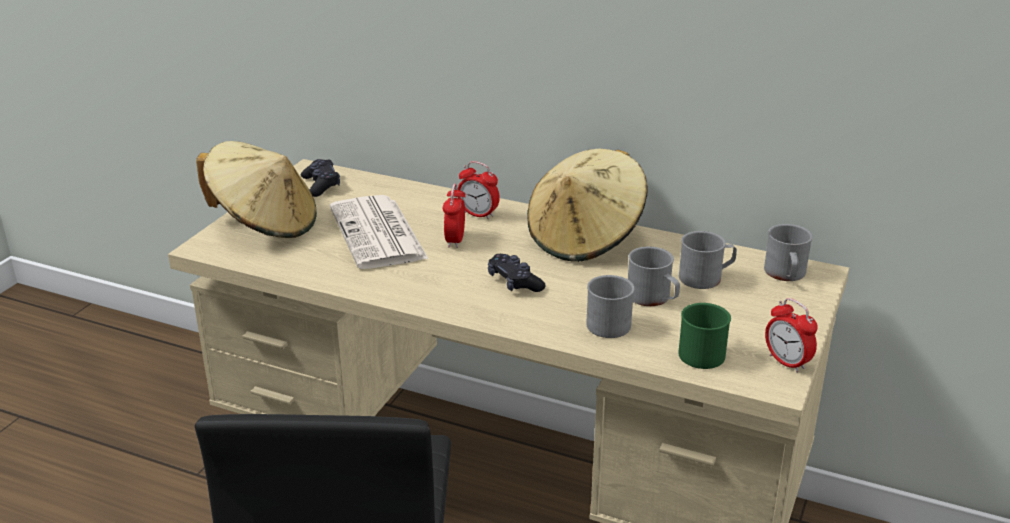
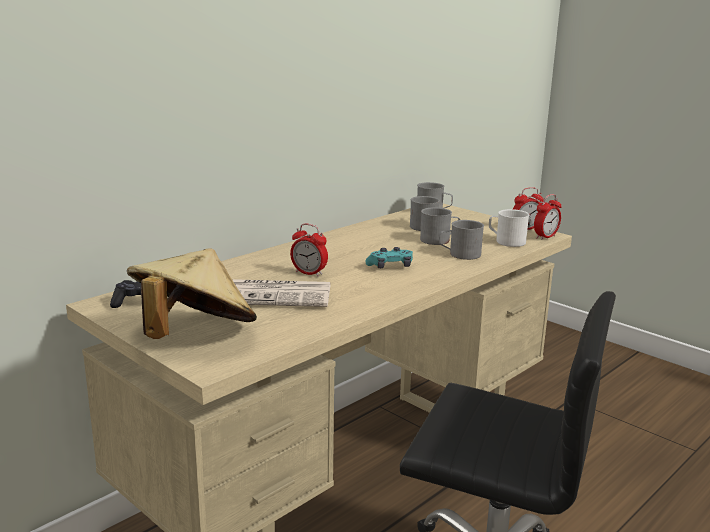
camera: 70 degrees left, 10 degrees down
(478, 214) = (275, 261): alarm clock -> alarm clock (545, 237)
(514, 282) = (390, 267): black game controller -> turquoise game controller
(585, 238) = (346, 241): beige hat -> none
(703, 351) = (506, 241): green mug -> white mug

